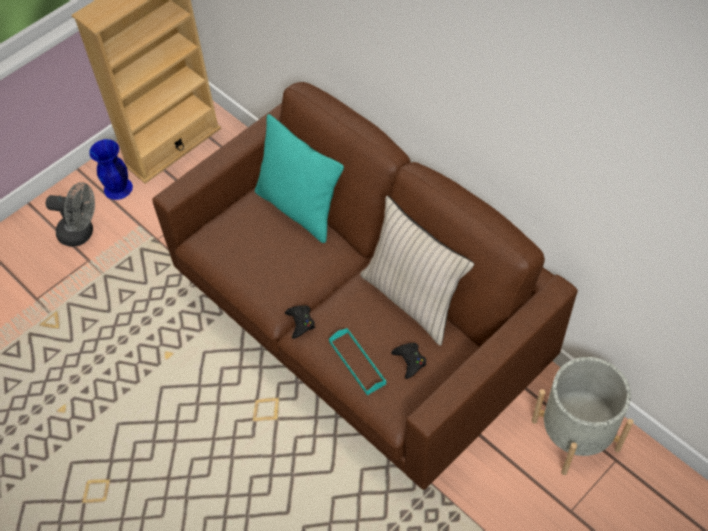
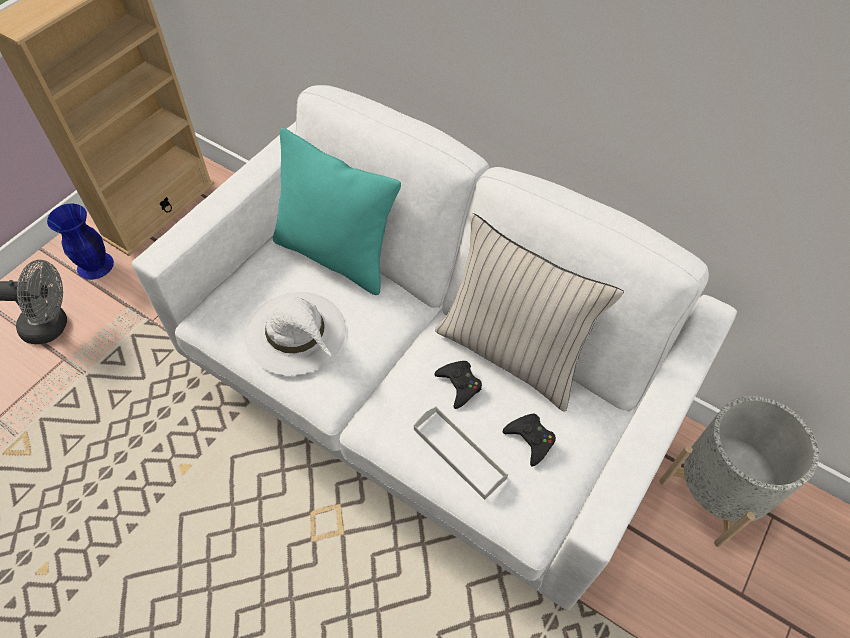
camera: 15 degrees left, 0 degrees up
(260, 263) = (297, 333): none -> white hat
(300, 322) = (367, 407): black game controller -> black game controller (459, 385)
(357, 362) = (459, 453): turquoise tray -> grey tray
(359, 329) = (424, 398): brown sofa -> white sofa

